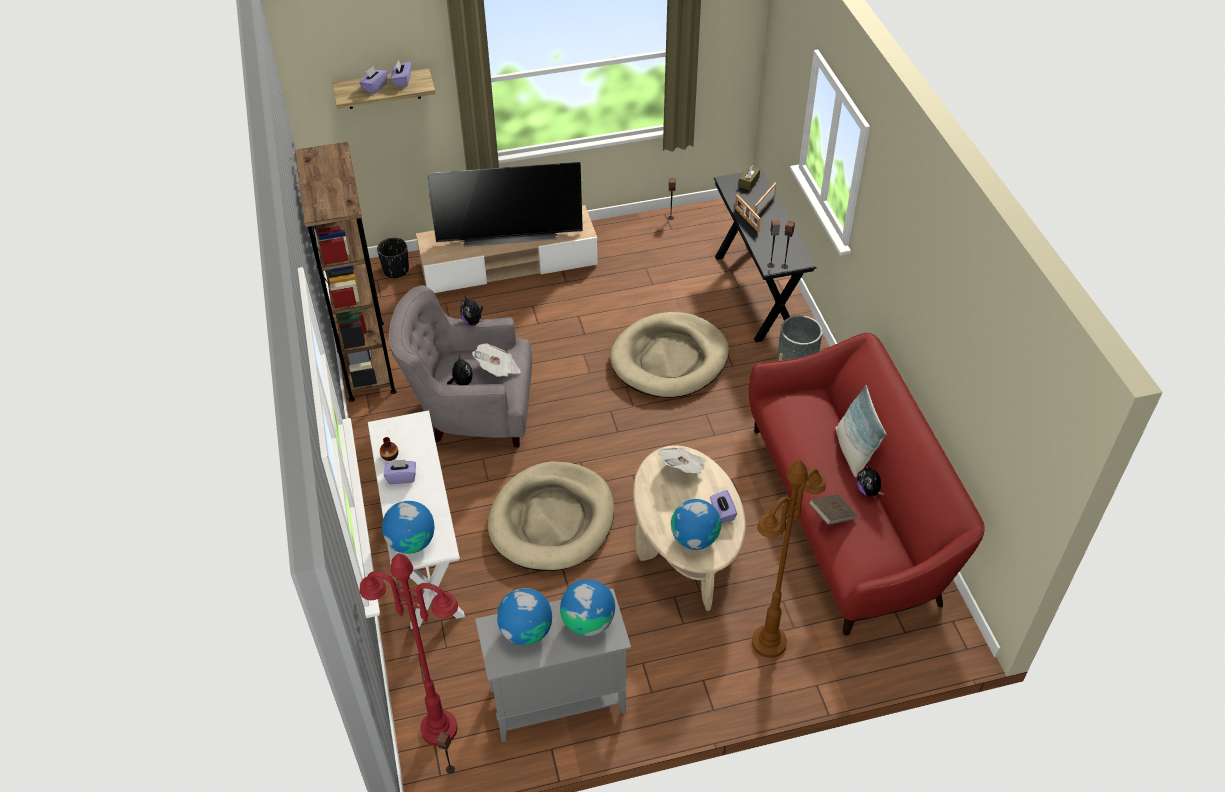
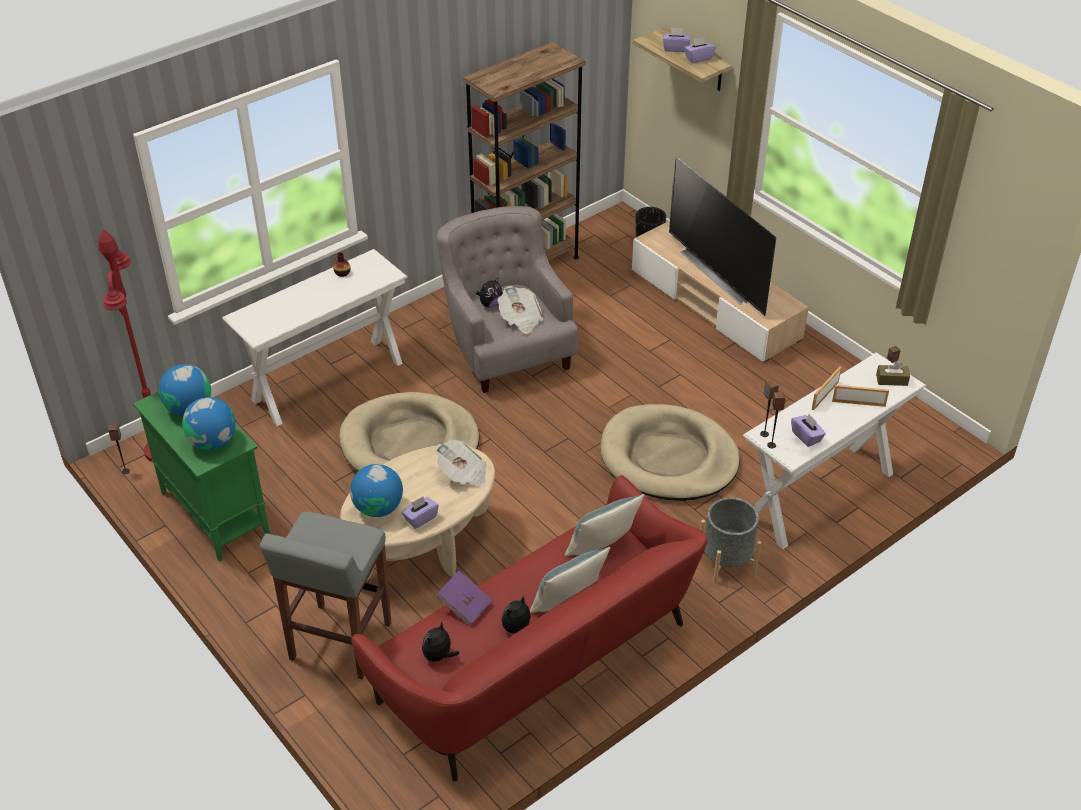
camera: 65 degrees right, 5 degrees down
(401, 477) = (322, 287): purple tissue box -> purple tissue box (806, 437)
(411, 542) = (256, 316): globe -> none
(473, 321) = (551, 274): plush toy -> plush toy (439, 656)
(556, 701) = (214, 512): grey cabinet -> green cabinet
(755, 294) = (819, 495): black console table -> white console table
(768, 643) = (339, 642): brown floor lamp -> grey stool
(806, 411) = (602, 548): none -> pillow
(831, 515) = (465, 605): brown book -> purple book

